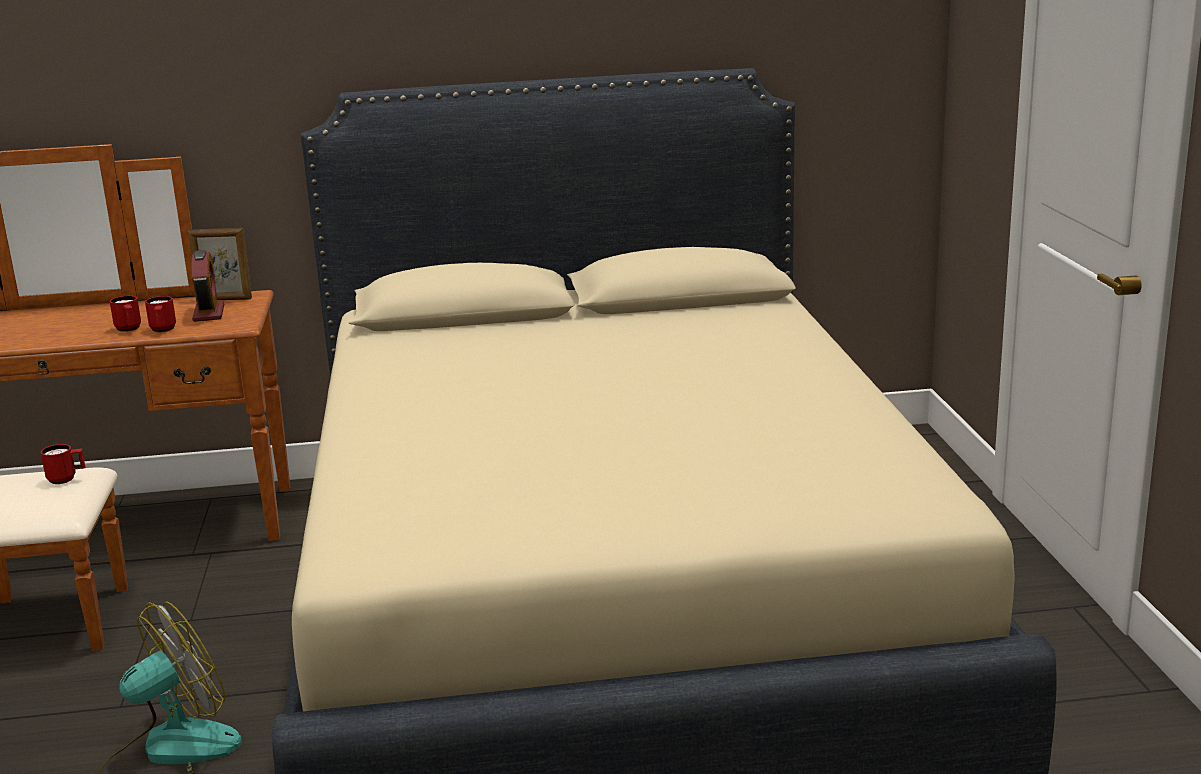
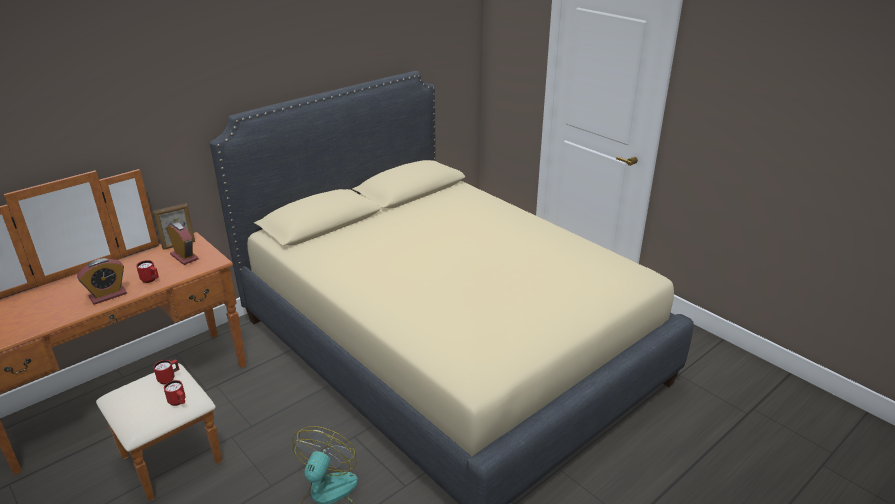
camera: 35 degrees left, 10 degrees up
(58, 334) = (108, 295): none -> alarm clock
(163, 330) = (174, 275): red mug -> red mug (178, 402)

